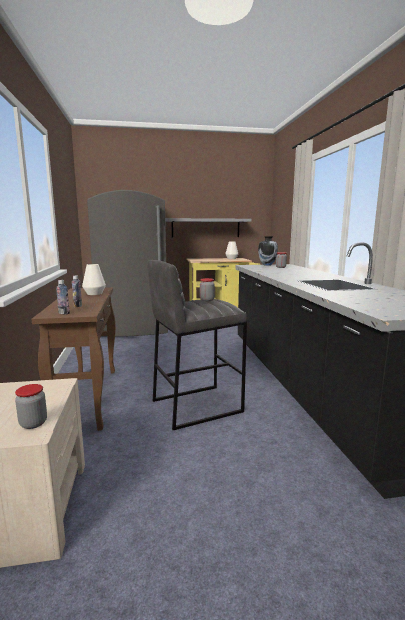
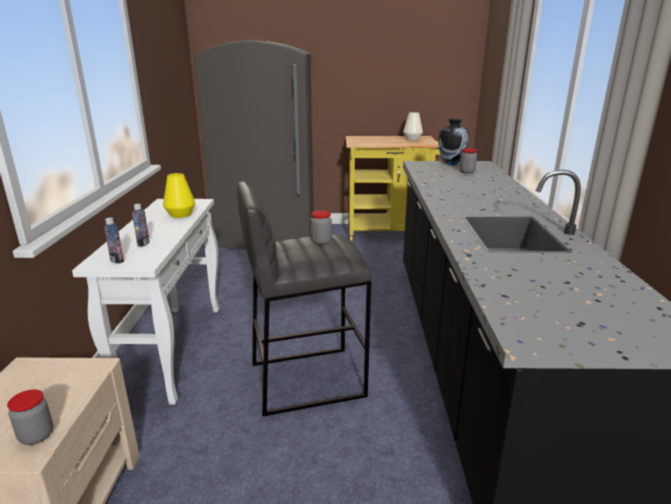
camera: 10 degrees right, 10 degrees up
(88, 397) = (174, 349): brown console table -> white console table
(94, 294) = (180, 214): white vase -> yellow vase
(205, 228) = (376, 89): grey shelf -> none

